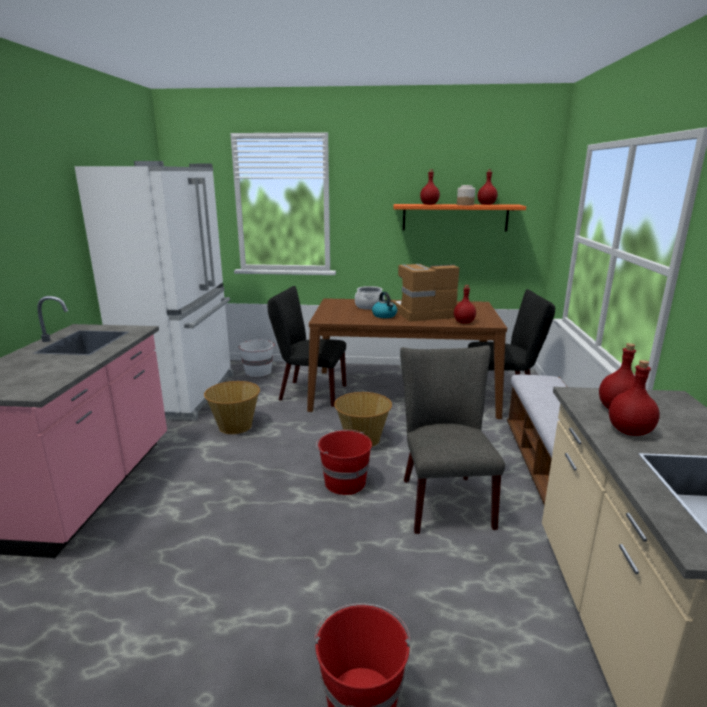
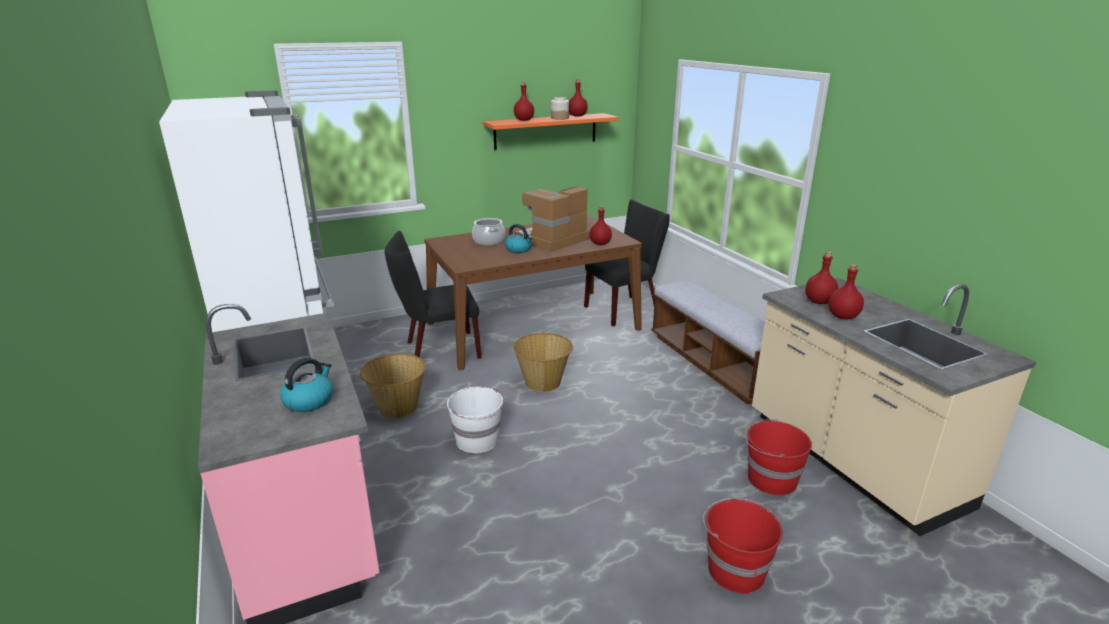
camera: 30 degrees left, 5 degrees up
(42, 375) = (309, 400): none -> kettle
(258, 372) = (352, 340): white bucket -> white bucket (478, 440)
(344, 482) = (567, 426): red bucket -> red bucket (770, 480)
(443, 498) = (658, 412): grey chair -> none

